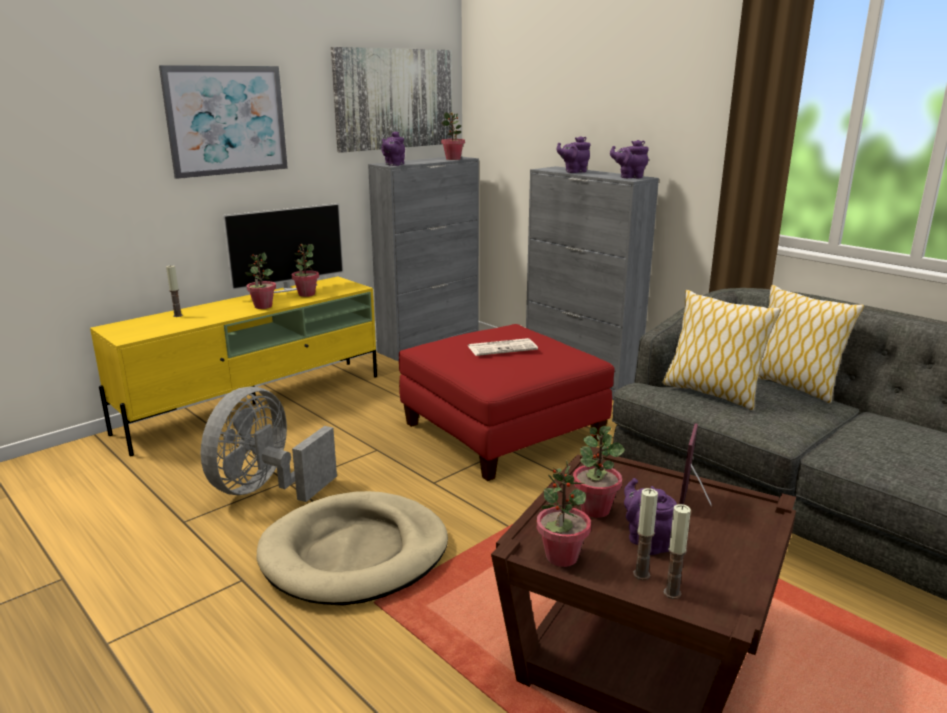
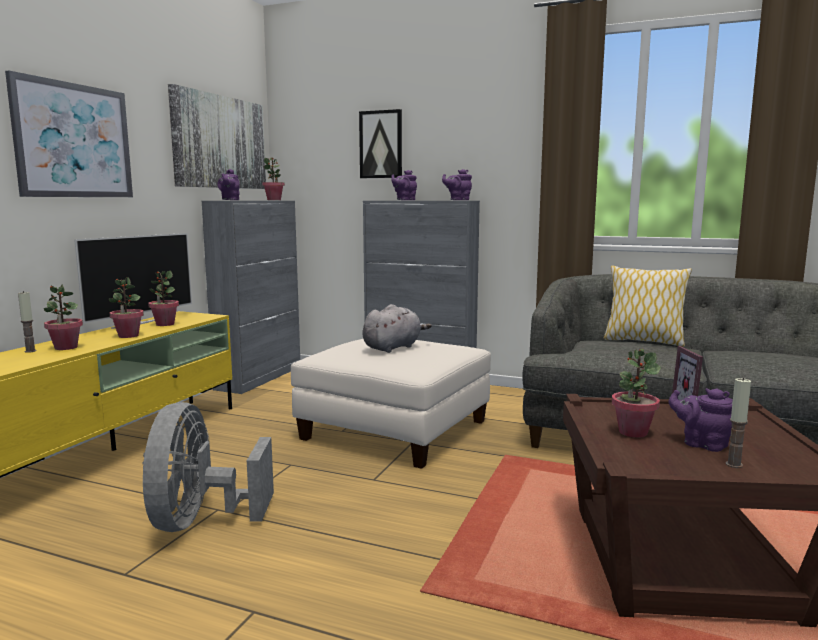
camera: 25 degrees left, 10 degrees down
(355, 553) = (357, 554): beige dog bed -> none
(502, 431) = (394, 430): red ottoman -> white ottoman
(503, 348) = (393, 347): newspaper -> grey plush toy
(561, 557) = (660, 467): potted plant -> potted plant (65, 347)
(565, 100) = (381, 144): none -> picture
(672, 593) = (773, 471): candle -> none
(711, 393) = (602, 351): pillow -> none

